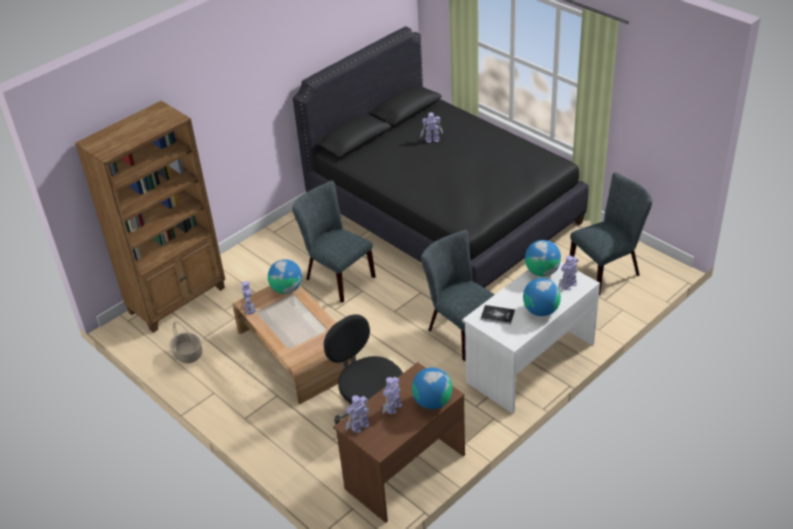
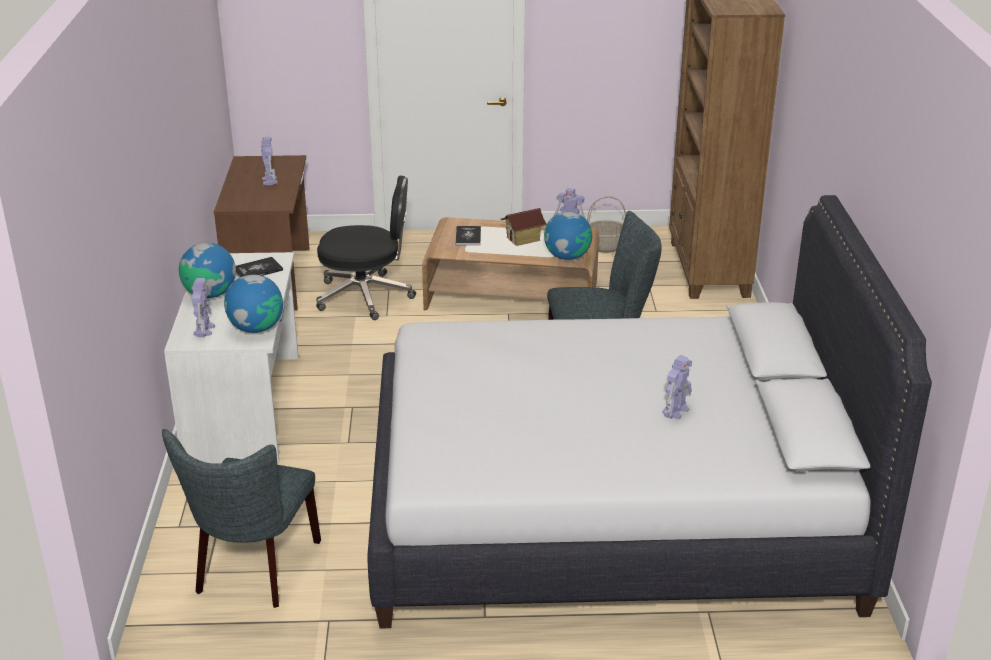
camera: 130 degrees right, 10 degrees down
(283, 317) = (523, 239): none -> toy house
(306, 340) = (468, 237): none -> book
(359, 426) = (282, 162): toy robot -> none
(432, 401) = (237, 196): globe -> none
(443, 214) = (610, 511): black bed -> white bed
(460, 331) = (369, 394): grey chair -> none

